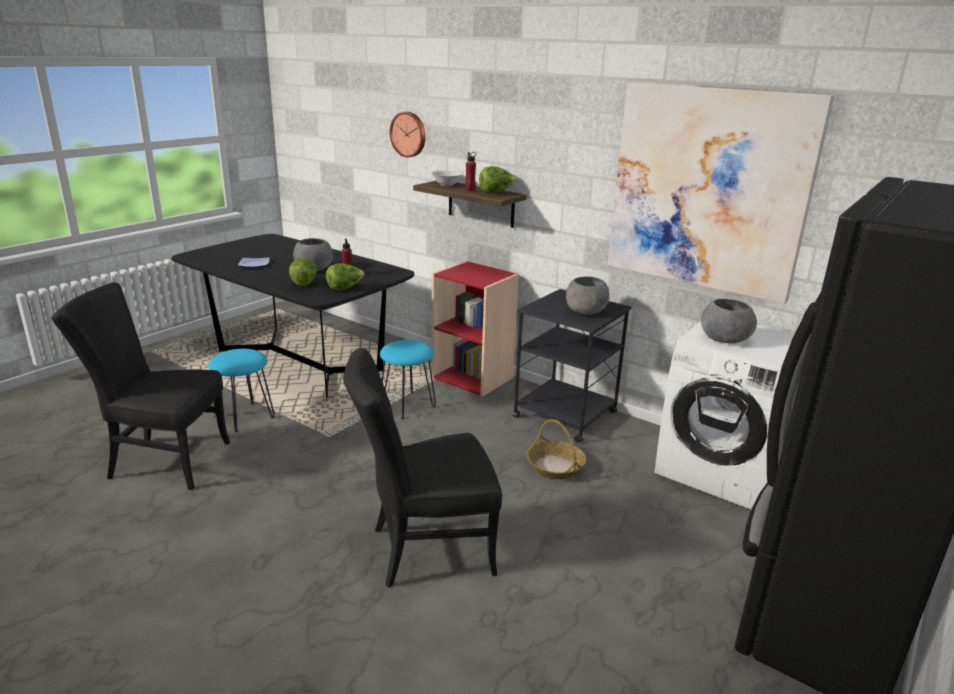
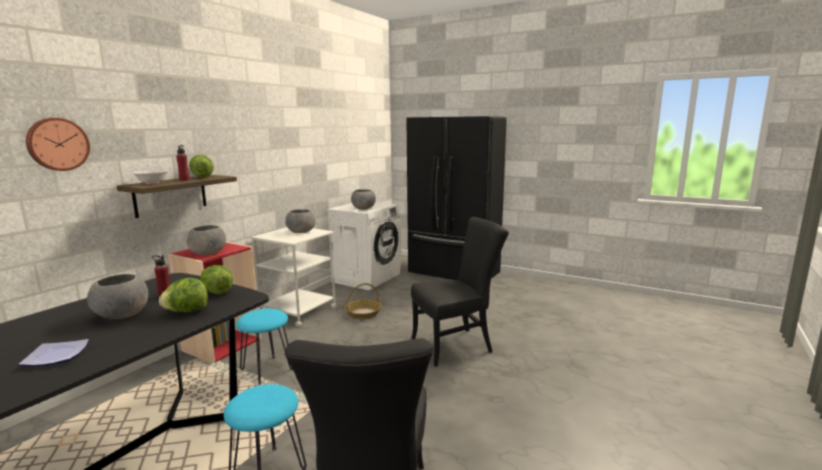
camera: 95 degrees left, 10 degrees down
(424, 550) = (456, 344): black chair -> black chair turned 90 degrees counterclockwise
(460, 273) = (208, 253): none -> grey bowl
(566, 415) = (299, 310): black cart -> white cart
(709, 189) = (312, 144): picture -> none

